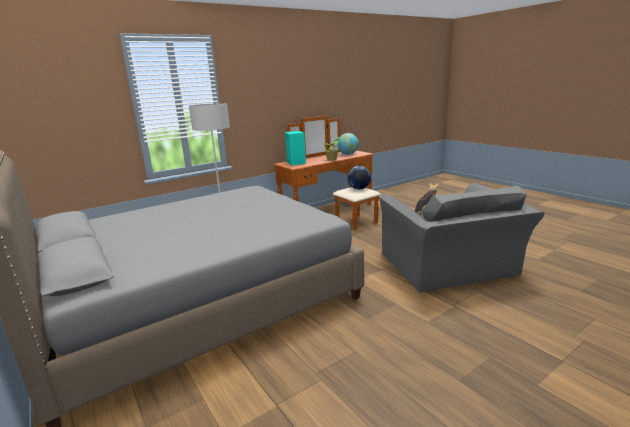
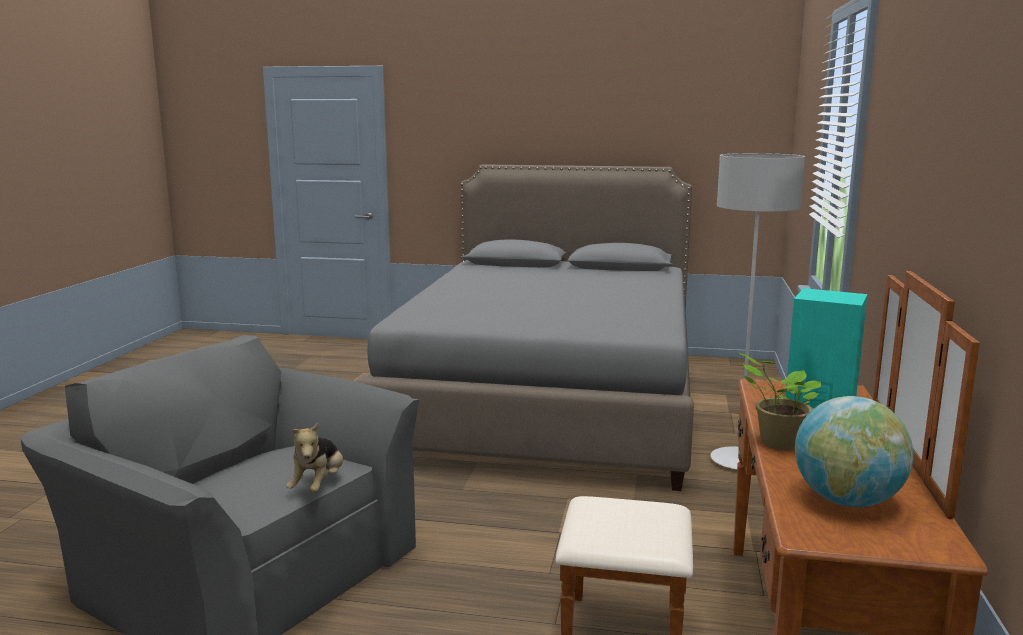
camera: 135 degrees right, 5 degrees down
(359, 188) = (626, 526): globe -> none

